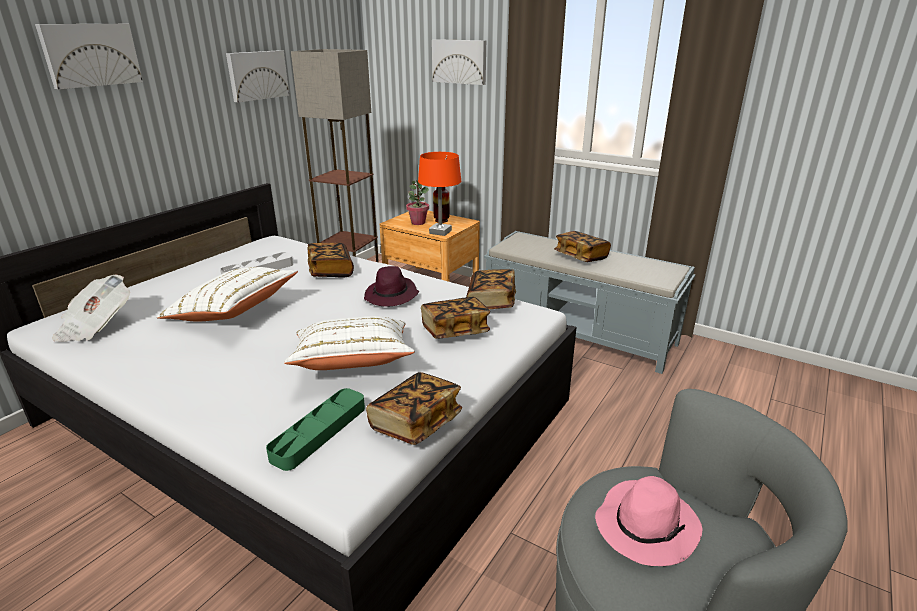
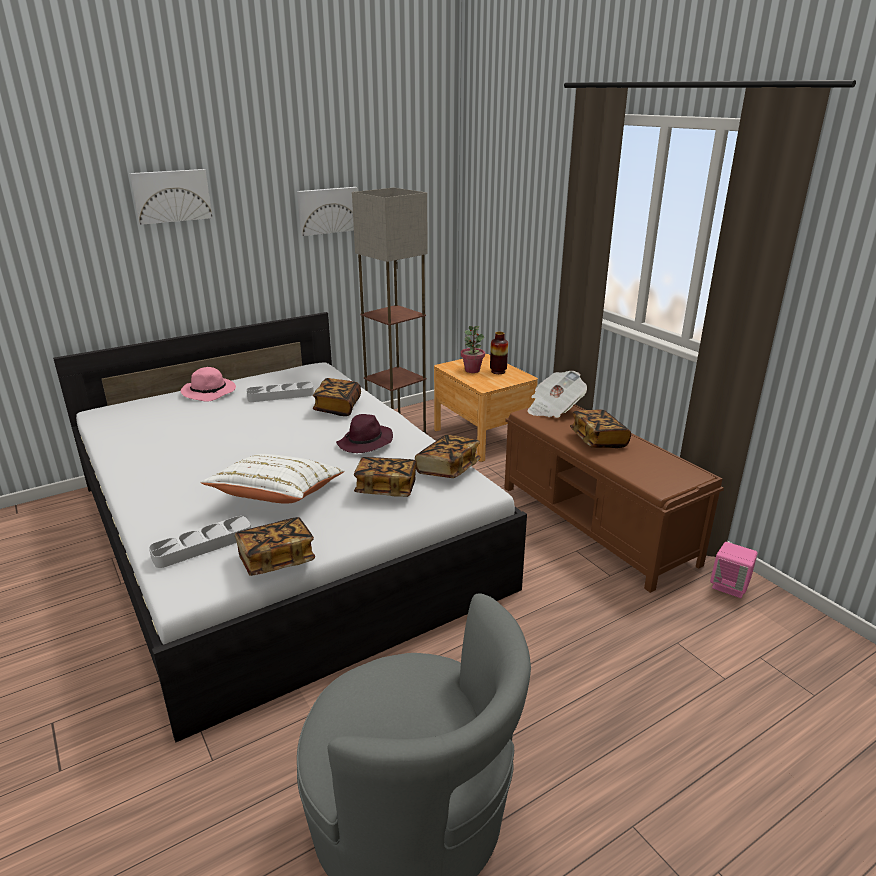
camera: 25 degrees right, 0 degrees up
(96, 327) = (129, 421): newspaper -> newspaper (554, 409)
(233, 312) = (229, 430): white pillow -> none
(319, 432) = (203, 546): green tray -> grey tray
(440, 232) = (484, 384): orange table lamp -> none
(460, 61) = (534, 205): picture -> none
(579, 332) = (596, 524): grey bench -> brown bench
(646, 525) = (387, 704): pink hat -> pink hat (210, 392)
(708, 354) = (729, 586): none -> pink speaker

